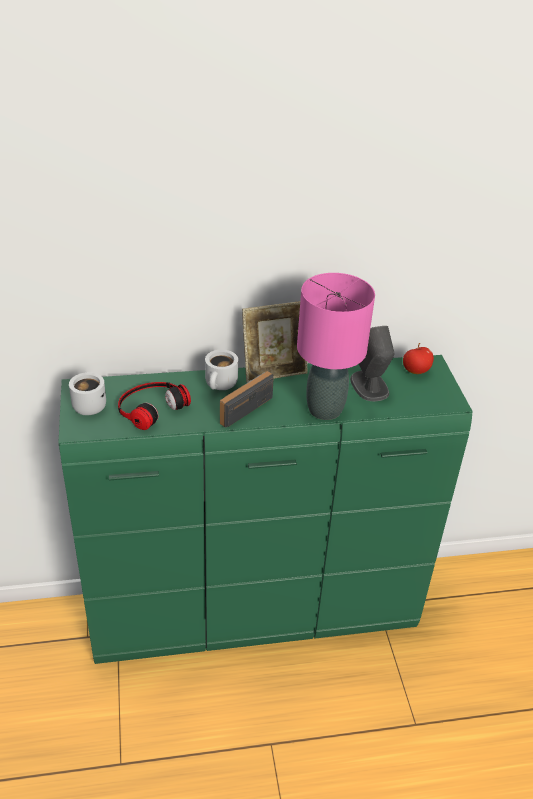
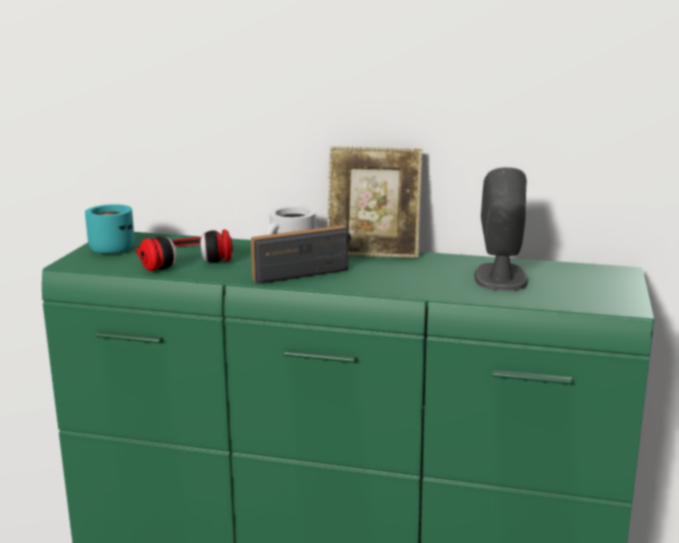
camera: 25 degrees right, 20 degrees down
(86, 405) = (110, 248): white mug -> turquoise mug
(324, 409) = (411, 287): pink table lamp -> none
(416, 371) = (587, 274): apple -> none

